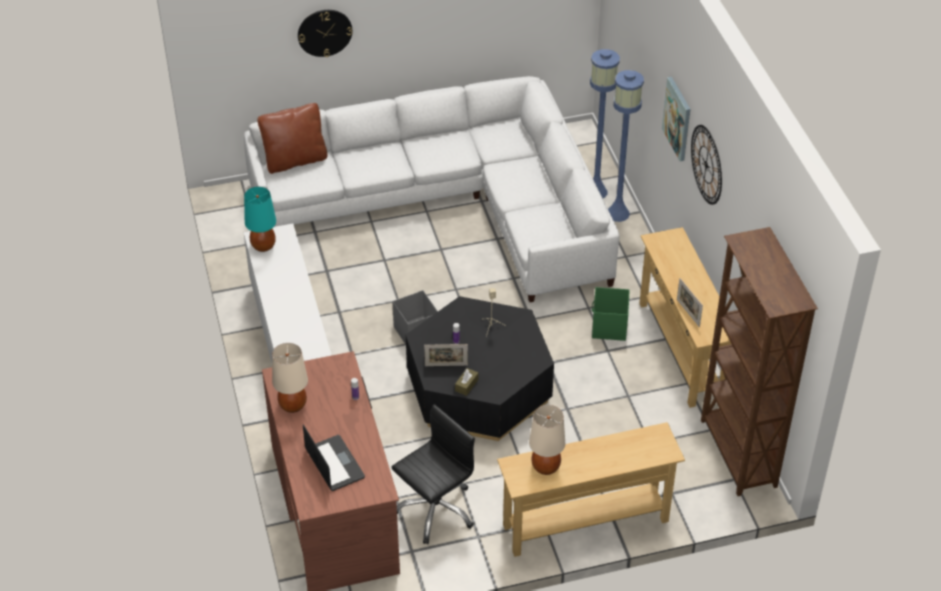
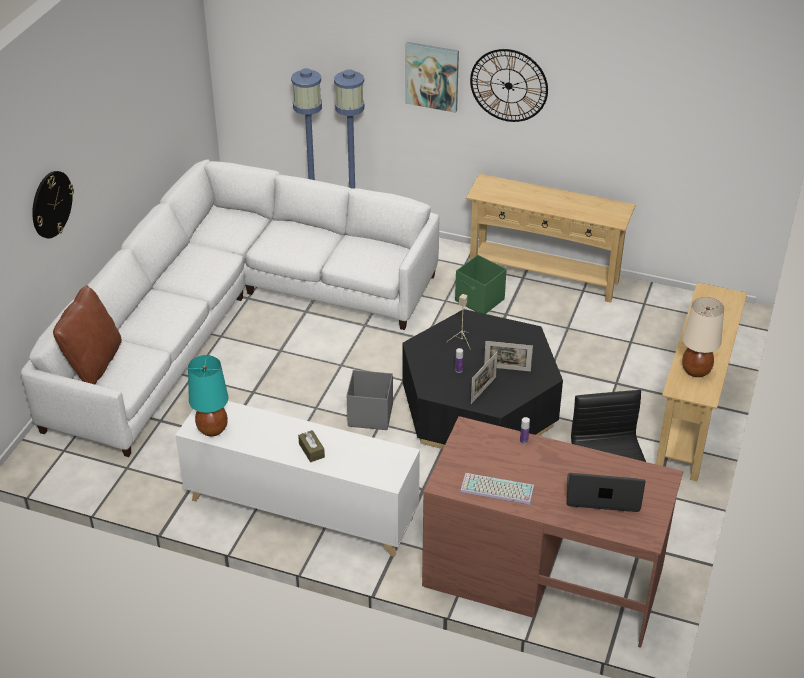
camera: 55 degrees left, 5 degrees down
(292, 405) = (496, 490): beige table lamp -> keyboard
(466, 385) = (520, 389): brown tissue box -> brown tissue box (311, 450)
(688, 313) = (582, 216): picture frame -> picture frame (507, 368)
(737, 454) = (682, 303): brown bookcase -> none

